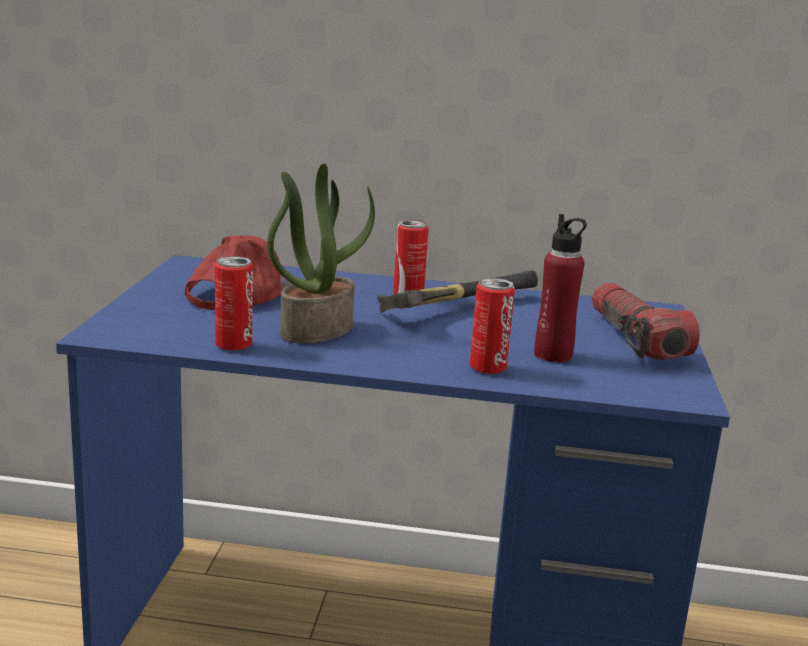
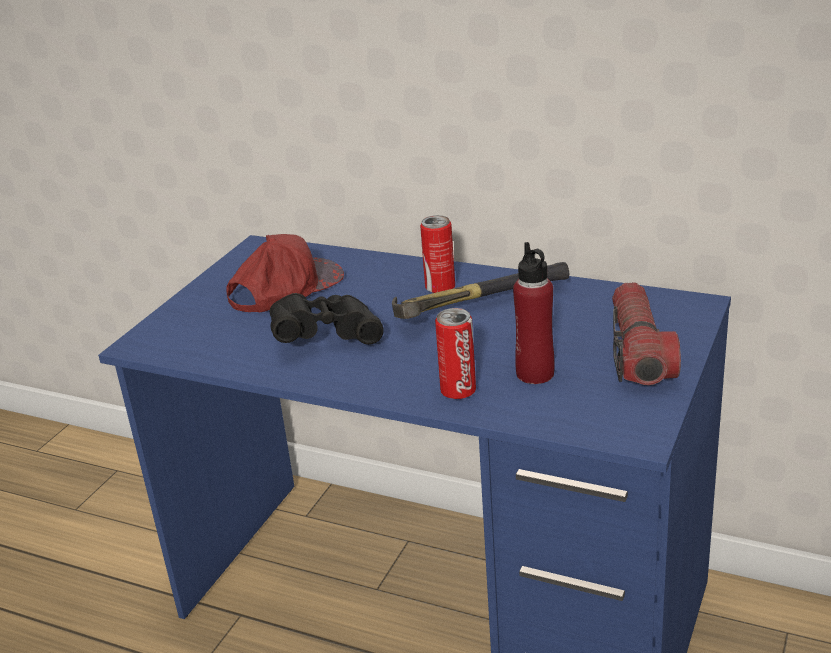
camera: 20 degrees right, 10 degrees up
(233, 345) = (241, 358): can -> none
(316, 329) = (326, 337): potted plant -> black binoculars

